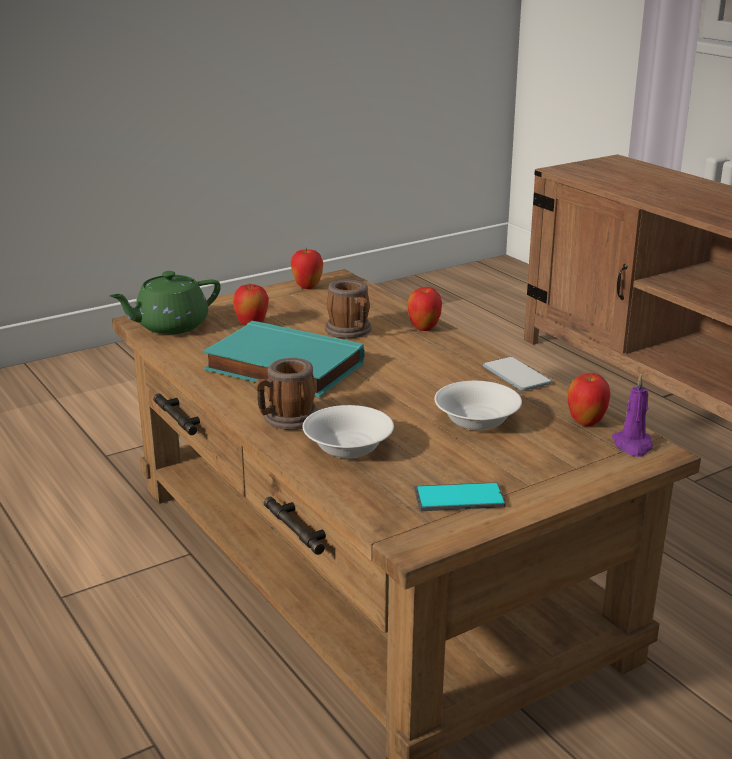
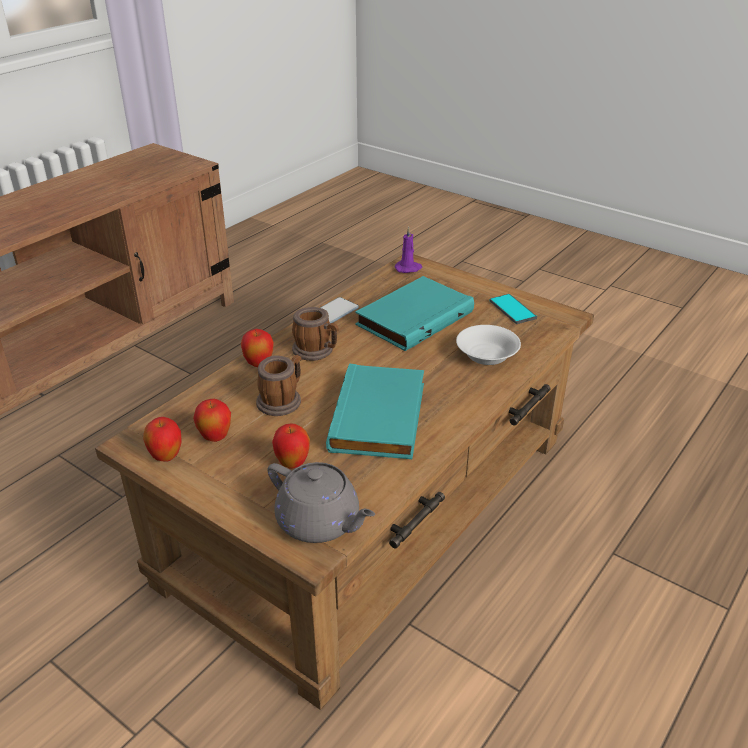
camera: 110 degrees left, 10 degrees up
(170, 326) = (319, 522): green teapot -> grey teapot
(286, 420) = (468, 390): mug -> mug (317, 351)
(478, 421) = (413, 317): white bowl -> turquoise book
(586, 423) = (389, 283): apple -> apple (215, 438)

